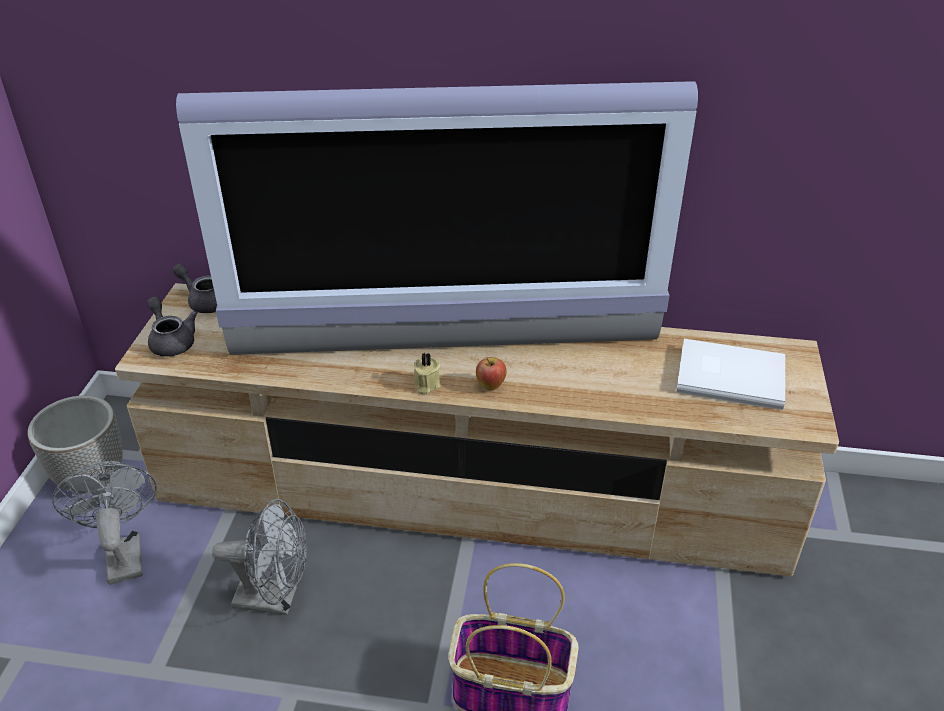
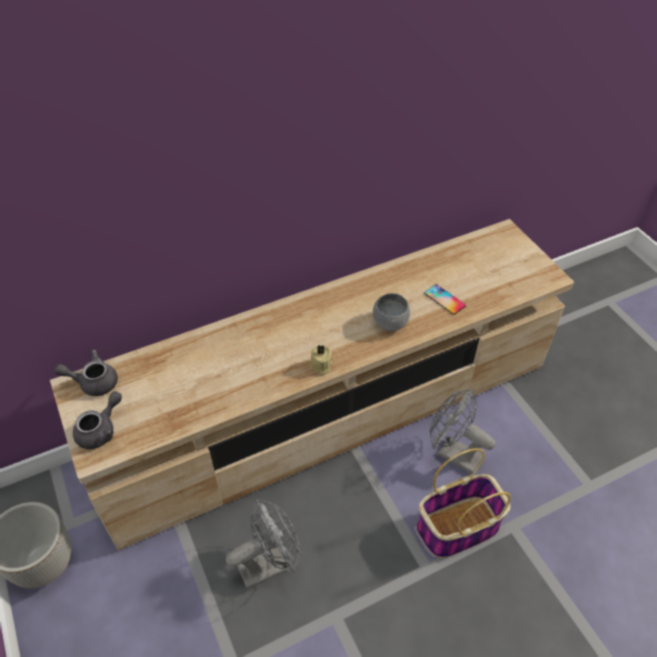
camera: 35 degrees left, 10 degrees up
(123, 553) = (129, 604): grey fan -> grey fan (452, 453)
(171, 341) = (101, 430): grey teapot -> grey teapot turned 105 degrees clockwise
(445, 348) = (308, 332): television -> none
(490, 386) = (362, 345): apple -> none
(545, 380) = (390, 322): none -> grey bowl
(636, 386) = (444, 299): none -> phone
(728, 375) = (486, 265): white book -> none

